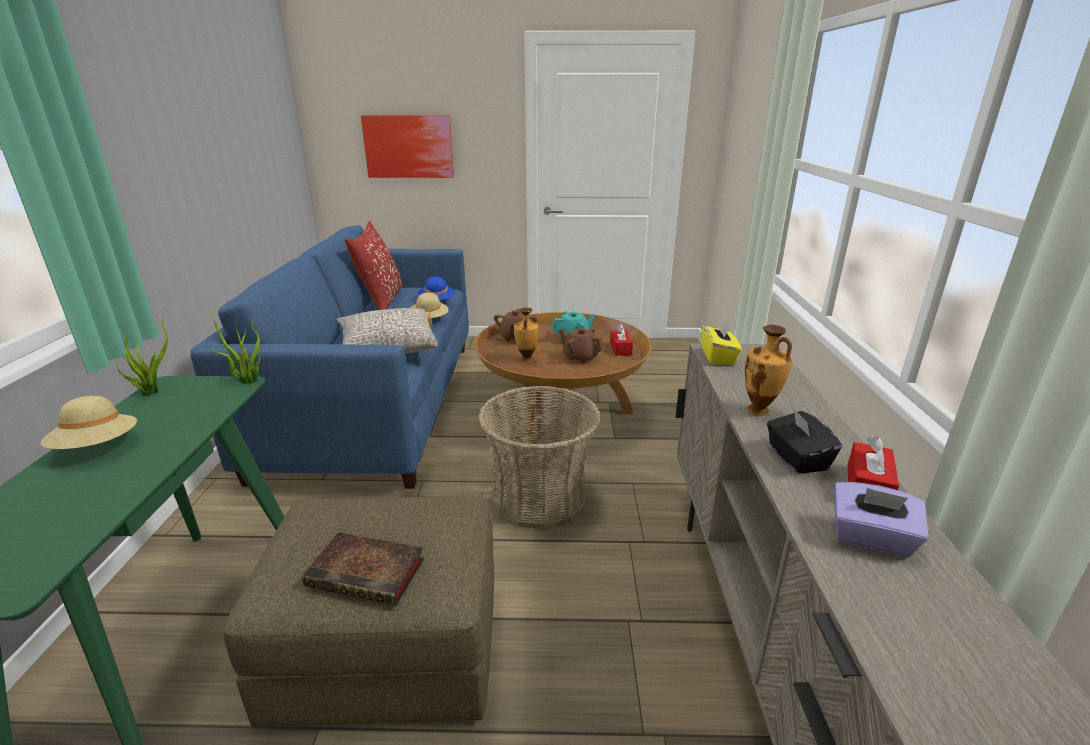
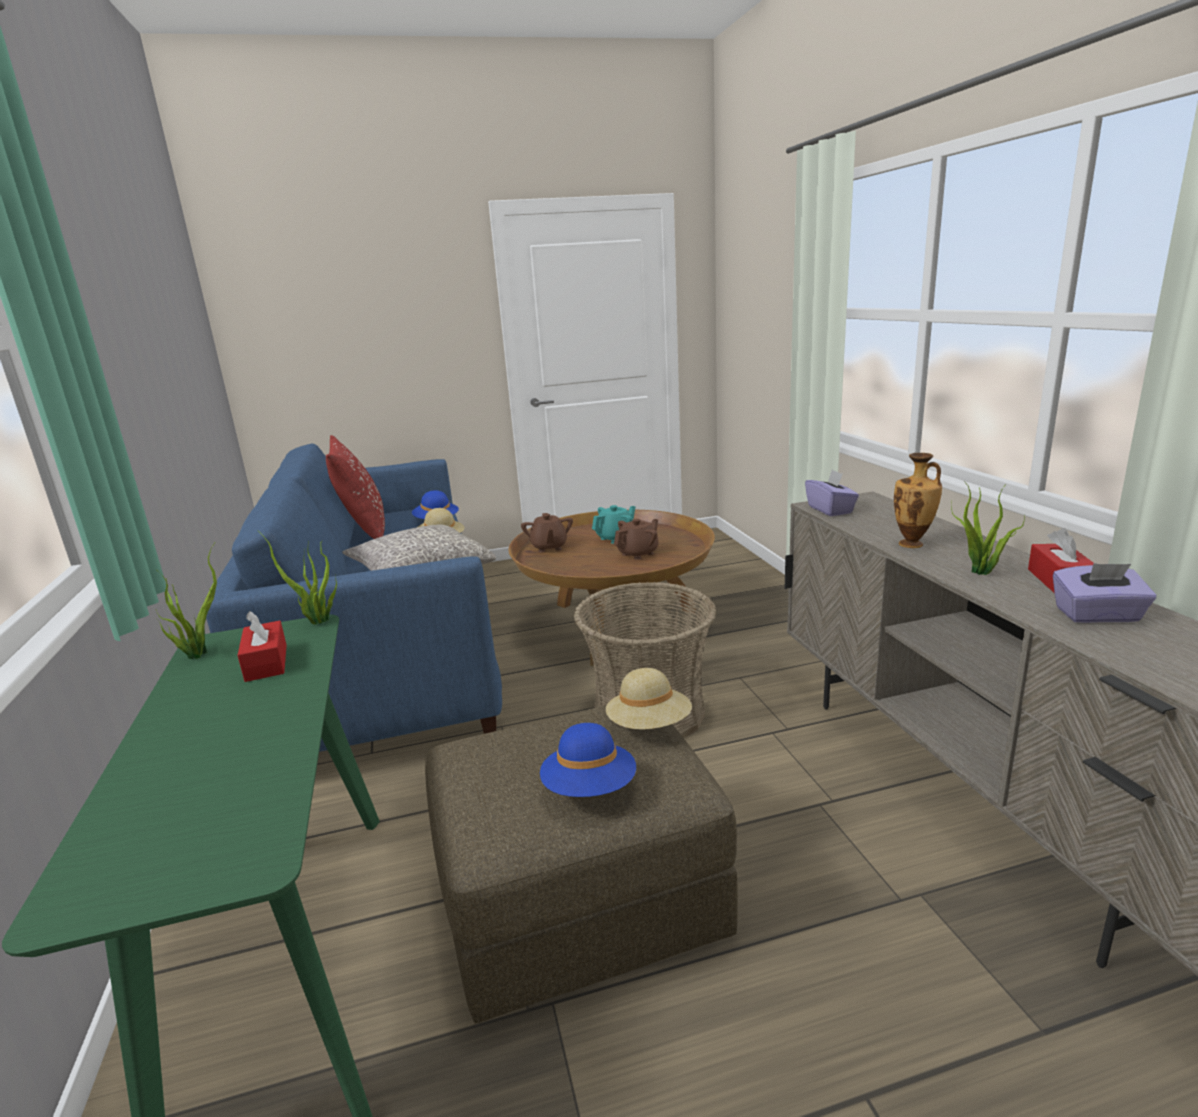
camera: 15 degrees left, 5 degrees down
(97, 447) = (191, 719): beige hat -> beige hat (649, 726)
(369, 573) = (590, 789): book -> blue hat
(409, 146) = (359, 343): picture -> none
(526, 360) = (579, 566): vase -> none
(580, 357) = (638, 553): brown teapot -> brown teapot turned 120 degrees clockwise
(620, 349) = (675, 538): red tissue box -> red tissue box (266, 663)
(718, 357) = (830, 510): yellow tissue box -> purple tissue box
(796, 458) = (981, 573): black tissue box -> potted plant

